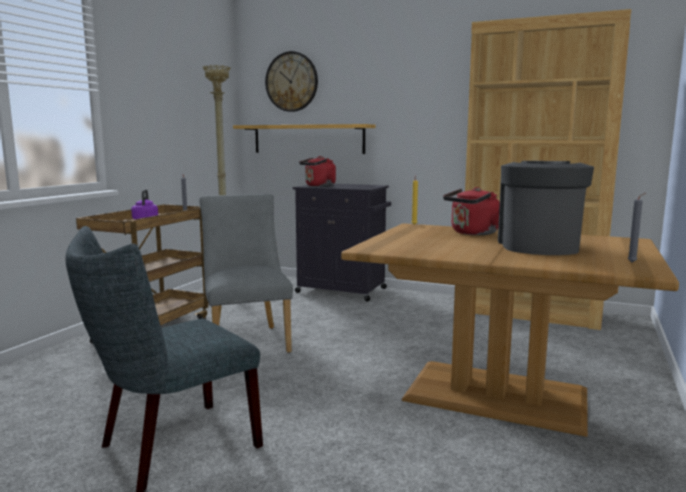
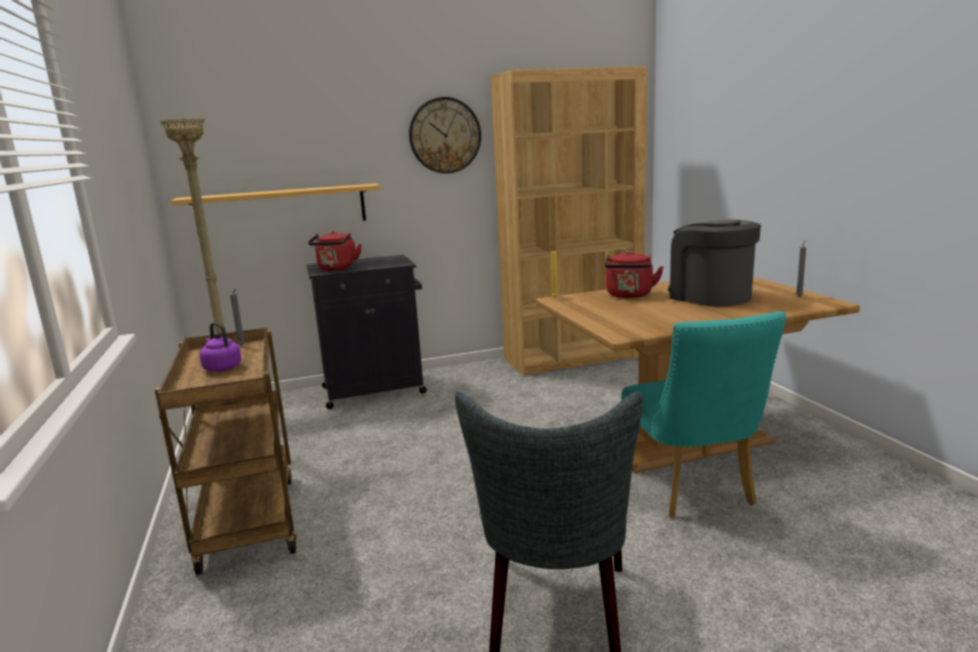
camera: 40 degrees left, 5 degrees up
(247, 340) = (391, 481): grey chair -> none
(291, 82) = (245, 132): wall clock -> wall clock (445, 135)
(420, 431) = (692, 490): none -> turquoise chair

